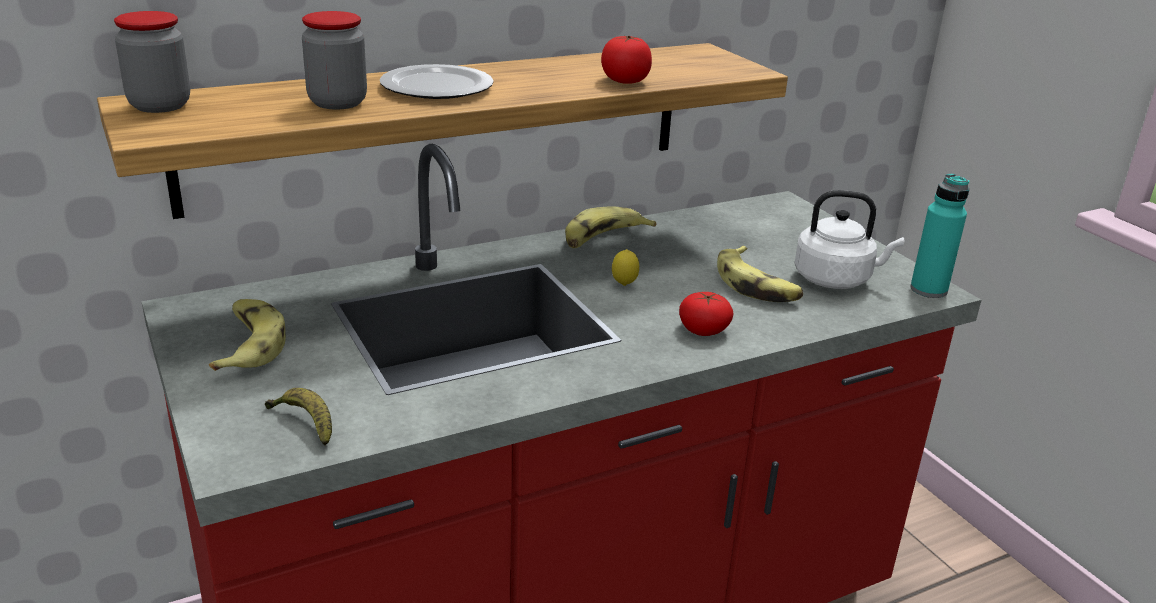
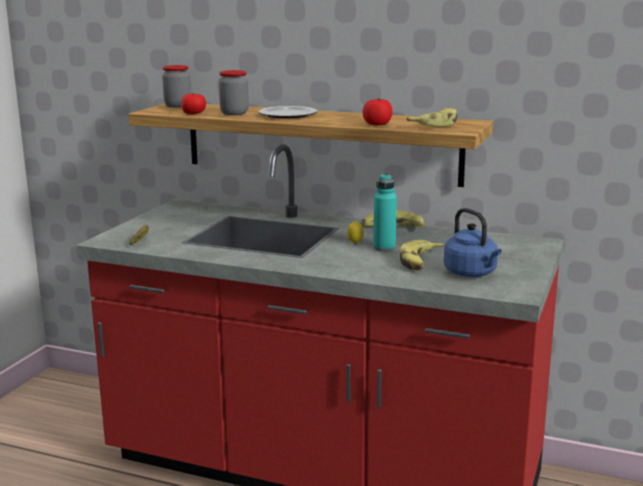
camera: 50 degrees right, 10 degrees down
(248, 345) = (174, 218): banana -> banana (436, 124)
(703, 329) = (347, 266): tomato -> tomato (194, 113)
(836, 279) = (472, 273): white kettle -> blue kettle
(928, 290) = (516, 292): turquoise bottle -> turquoise bottle (384, 248)

